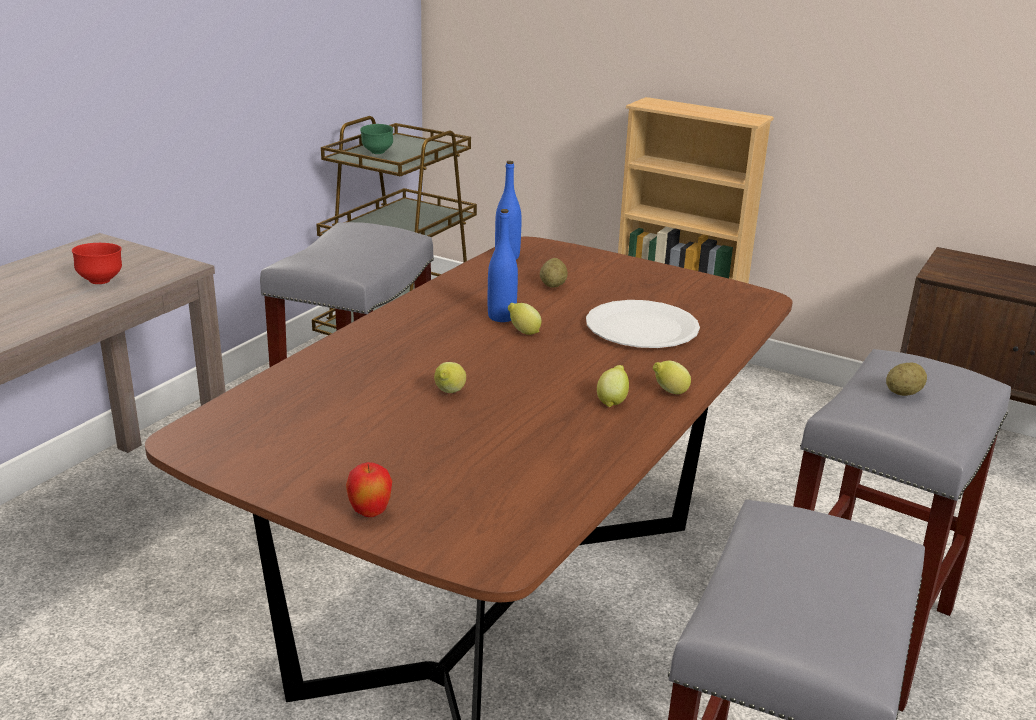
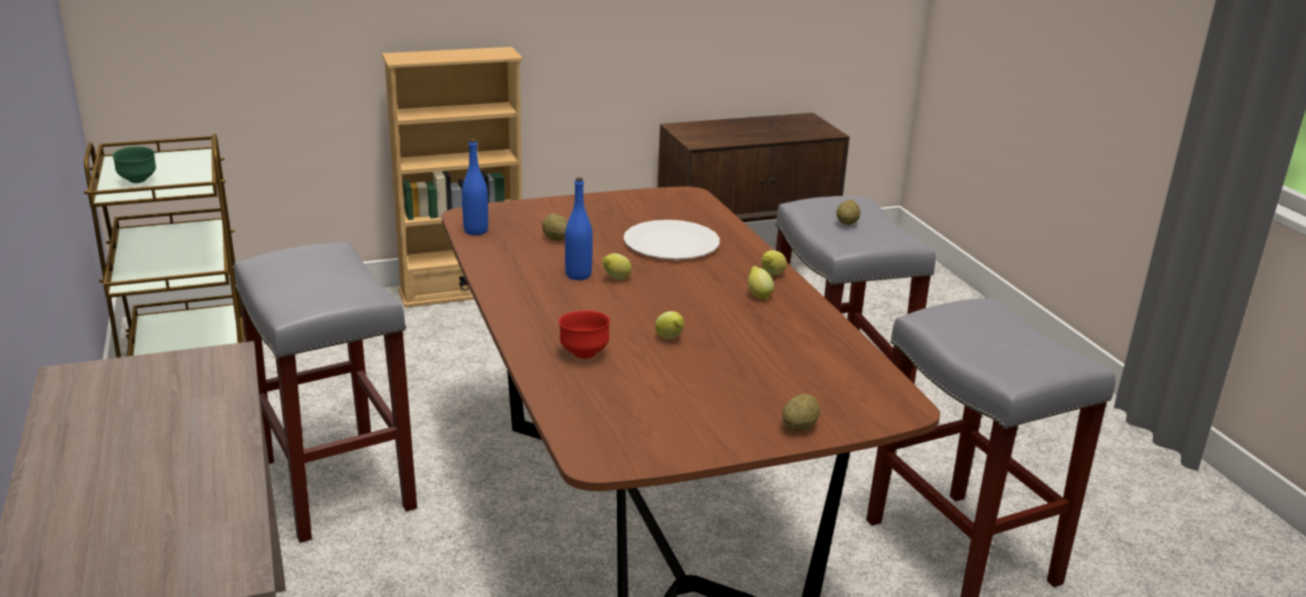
camera: 50 degrees left, 0 degrees up
(101, 281) = (184, 403): red bowl -> red bowl (584, 354)
(370, 513) = (799, 427): apple -> potato

